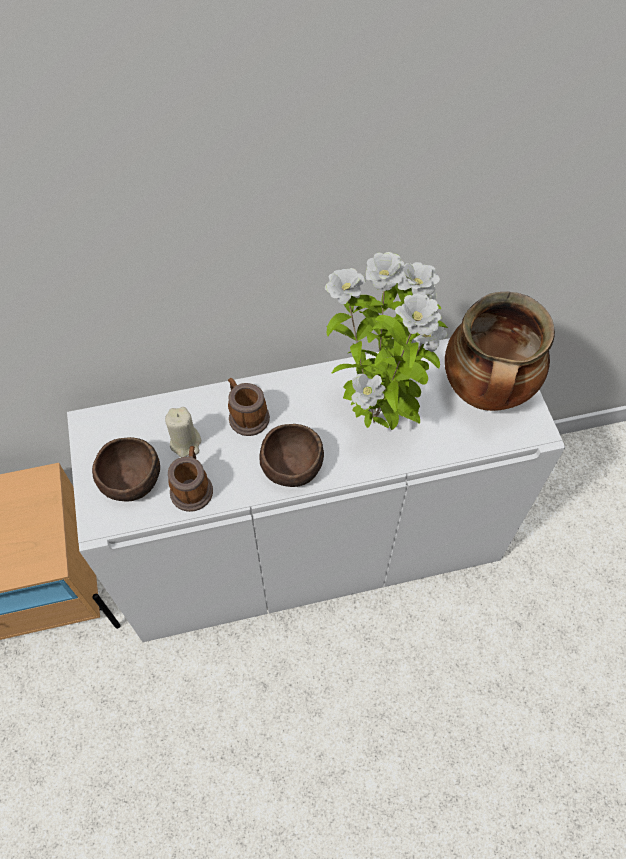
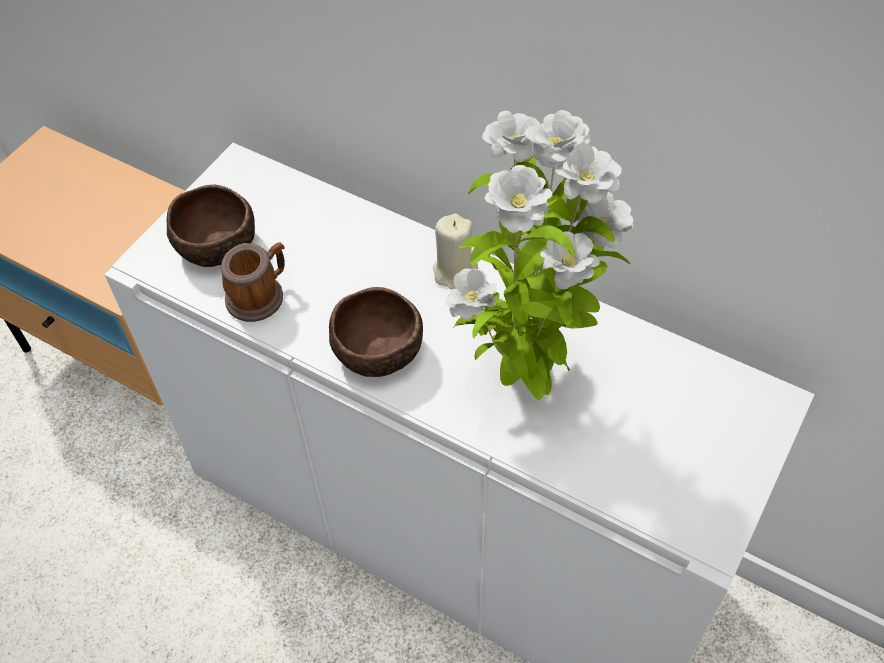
camera: 45 degrees right, 5 degrees down
(186, 443) = (302, 248): beige candle -> beige candle (454, 272)
(246, 415) = (389, 265): mug -> none
(486, 393) = (691, 445): cooking pot -> none

